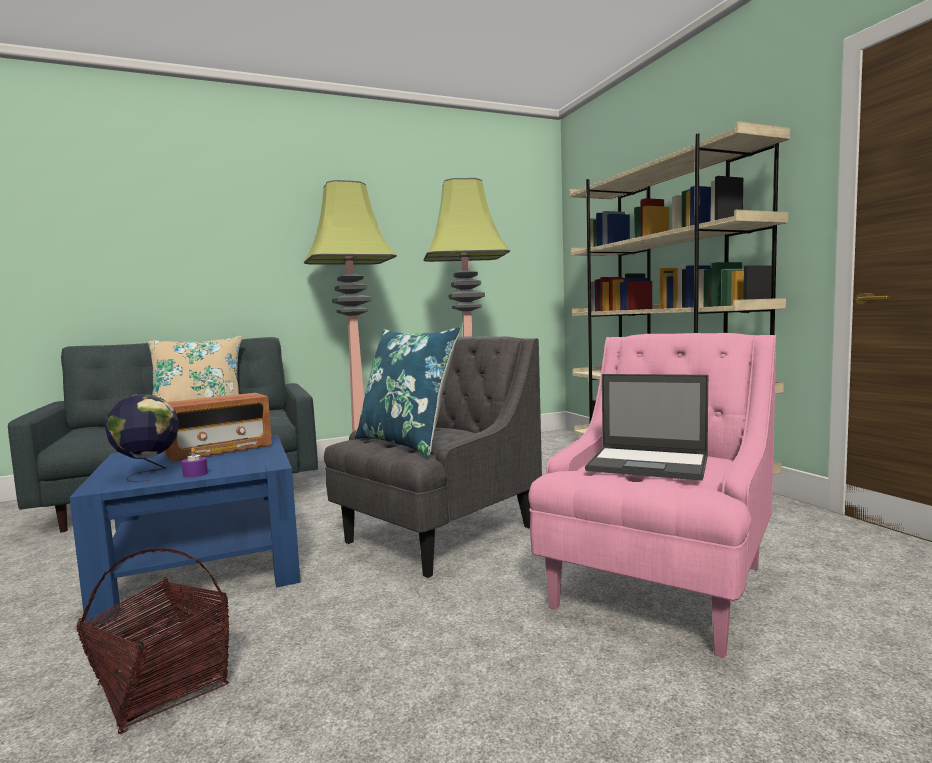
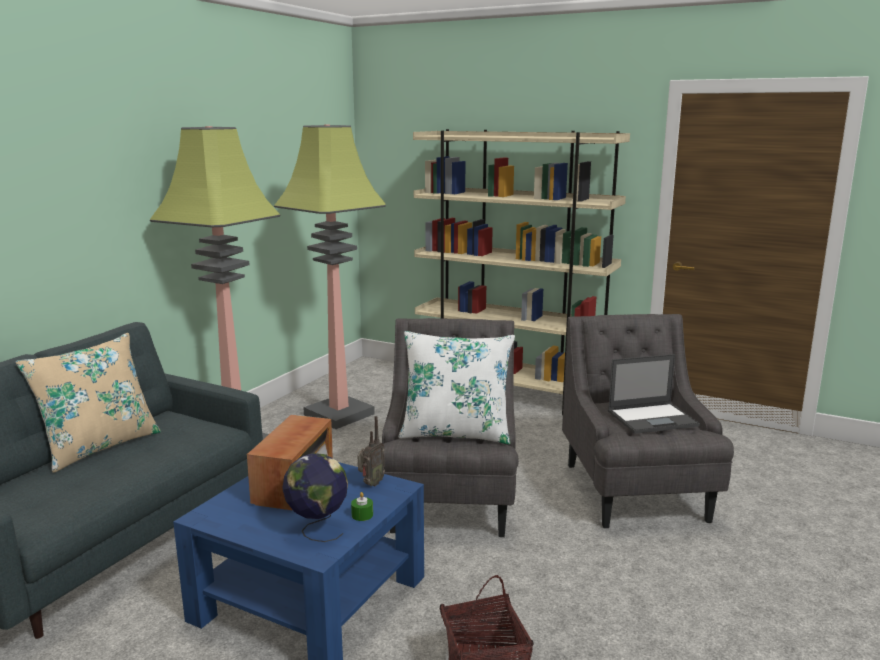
camera: 40 degrees left, 10 degrees up
(195, 474) = (362, 515): purple candle -> green candle
(258, 460) = (370, 484): none -> radio
(407, 443) = (456, 433): blue pillow -> white pillow
(659, 588) = (636, 493): pink armchair -> grey armchair

